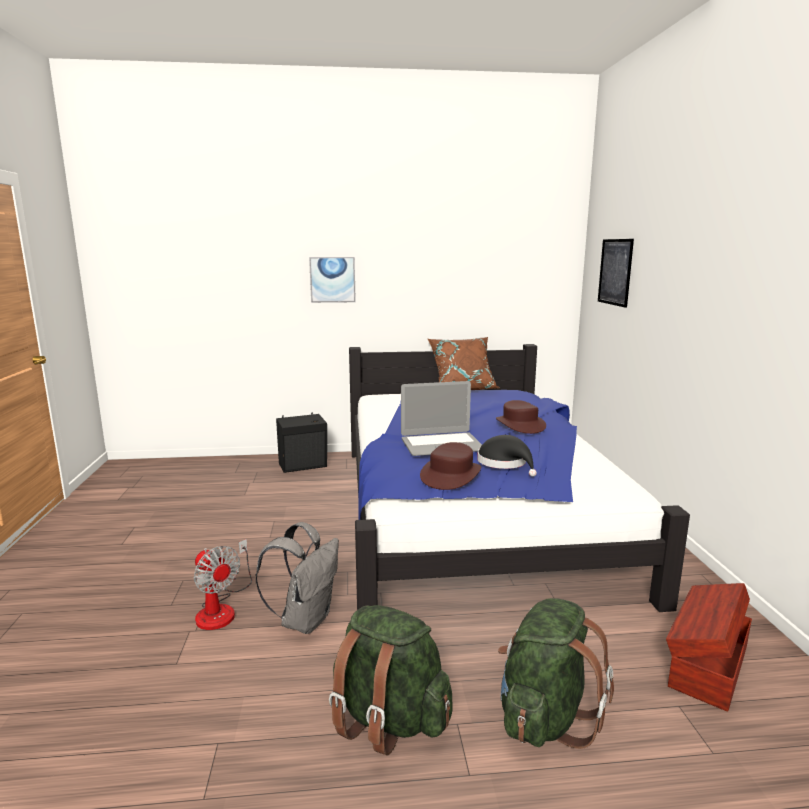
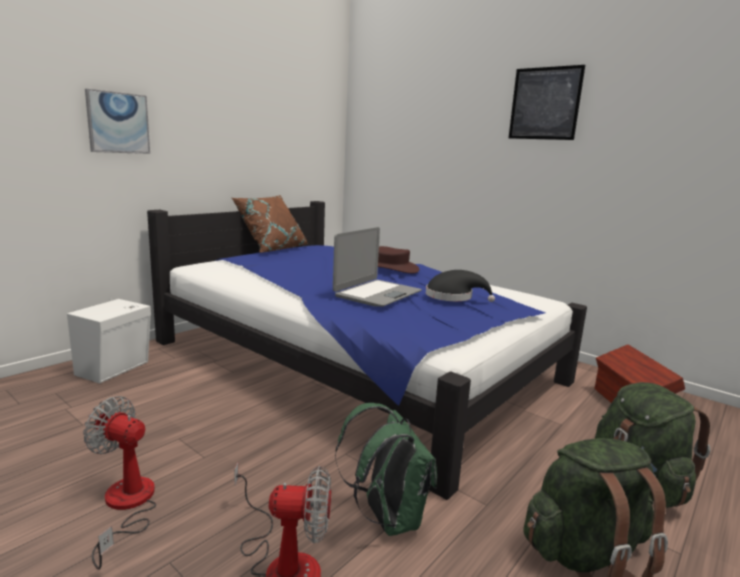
camera: 45 degrees left, 0 degrees up
(204, 545) = (126, 506): none -> fan
(304, 466) = (115, 368): black speaker -> white speaker
(305, 619) = (387, 517): grey backpack -> green backpack
(451, 475) = (443, 314): brown hat -> none
(615, 272) = (398, 132): picture -> picture (545, 103)

